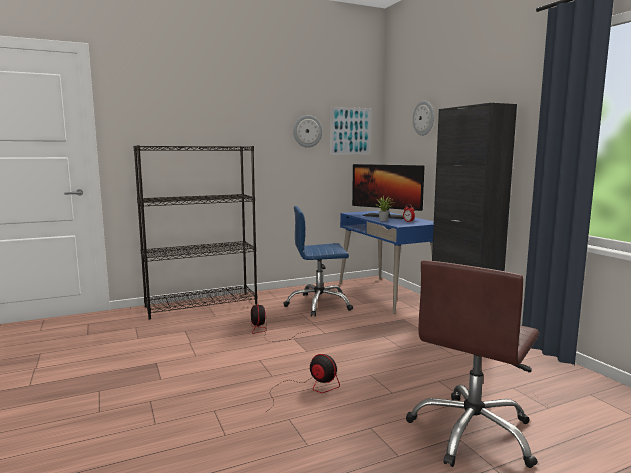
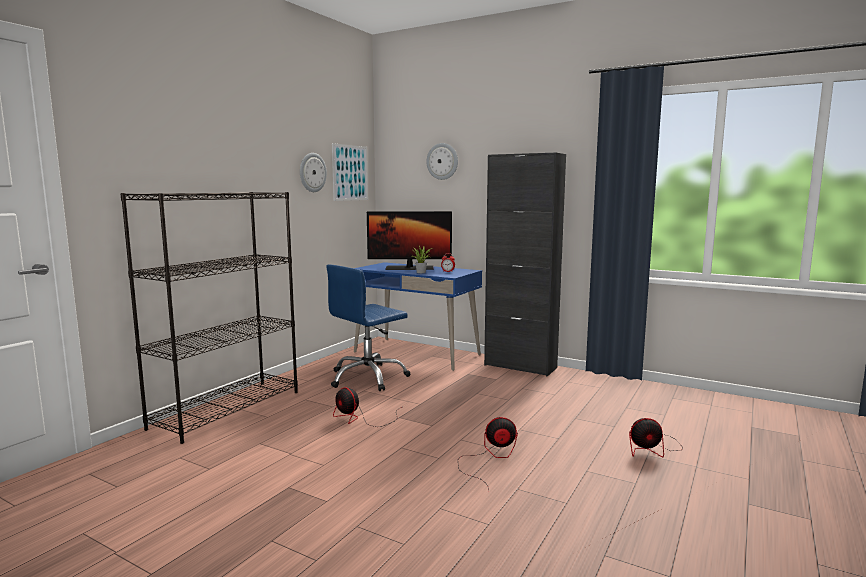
camera: 35 degrees left, 0 degrees up
(473, 432) = (651, 448): brown office chair -> fan

